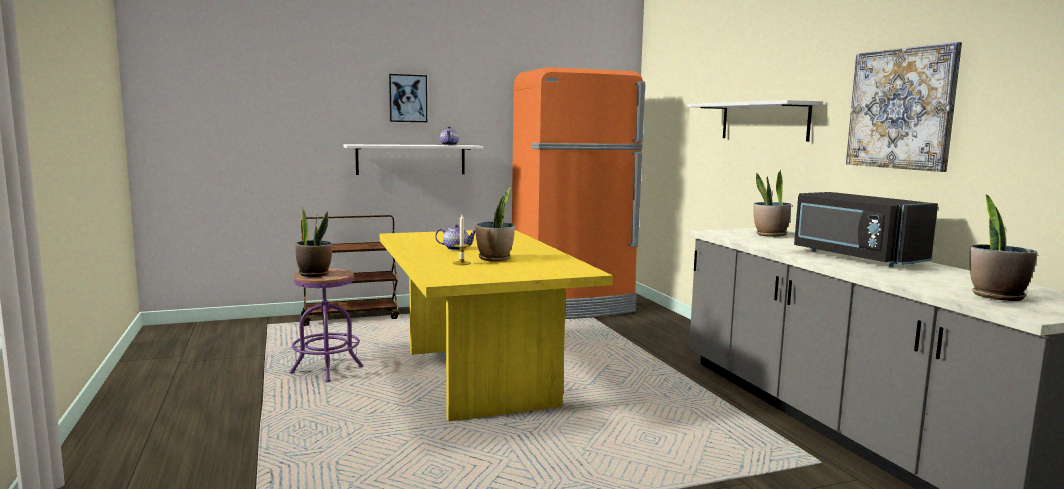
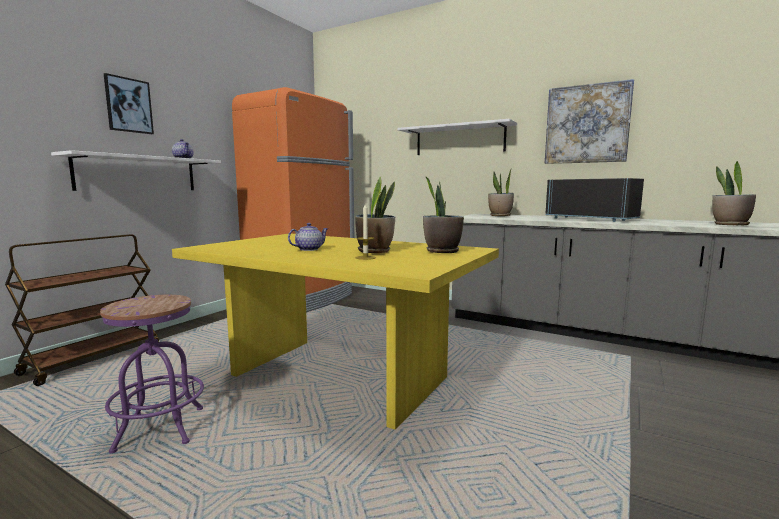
camera: 40 degrees left, 0 degrees up
(314, 274) = (135, 306): potted plant -> potted plant (442, 251)
(854, 257) = (592, 219): black microwave -> black microwave turned 150 degrees counterclockwise

